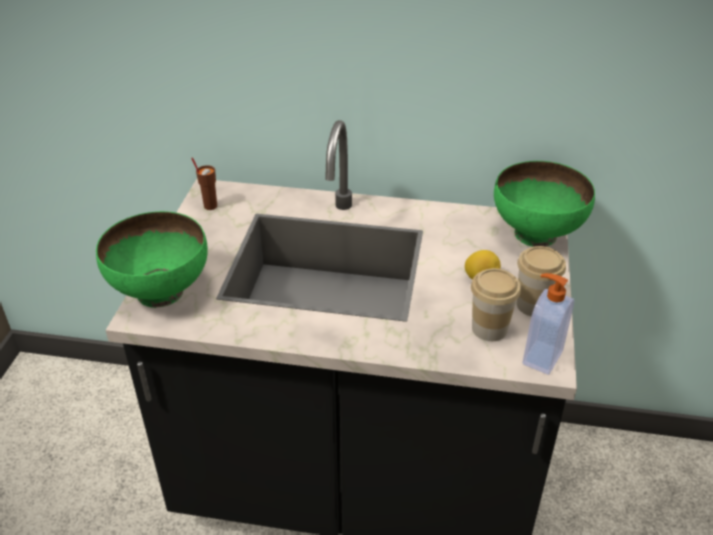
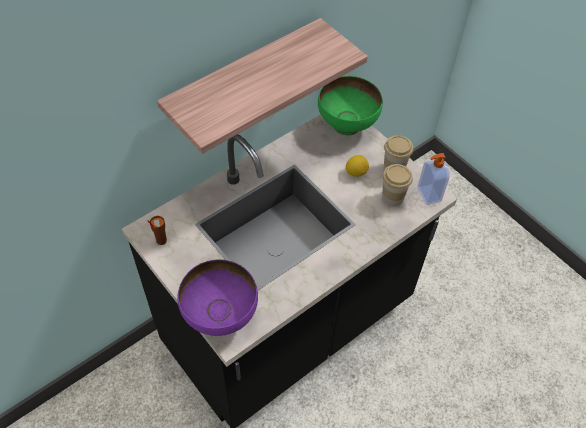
camera: 50 degrees left, 15 degrees up
(161, 293) = (221, 315): green bowl -> purple bowl
(400, 79) = (244, 83): none -> shelf

